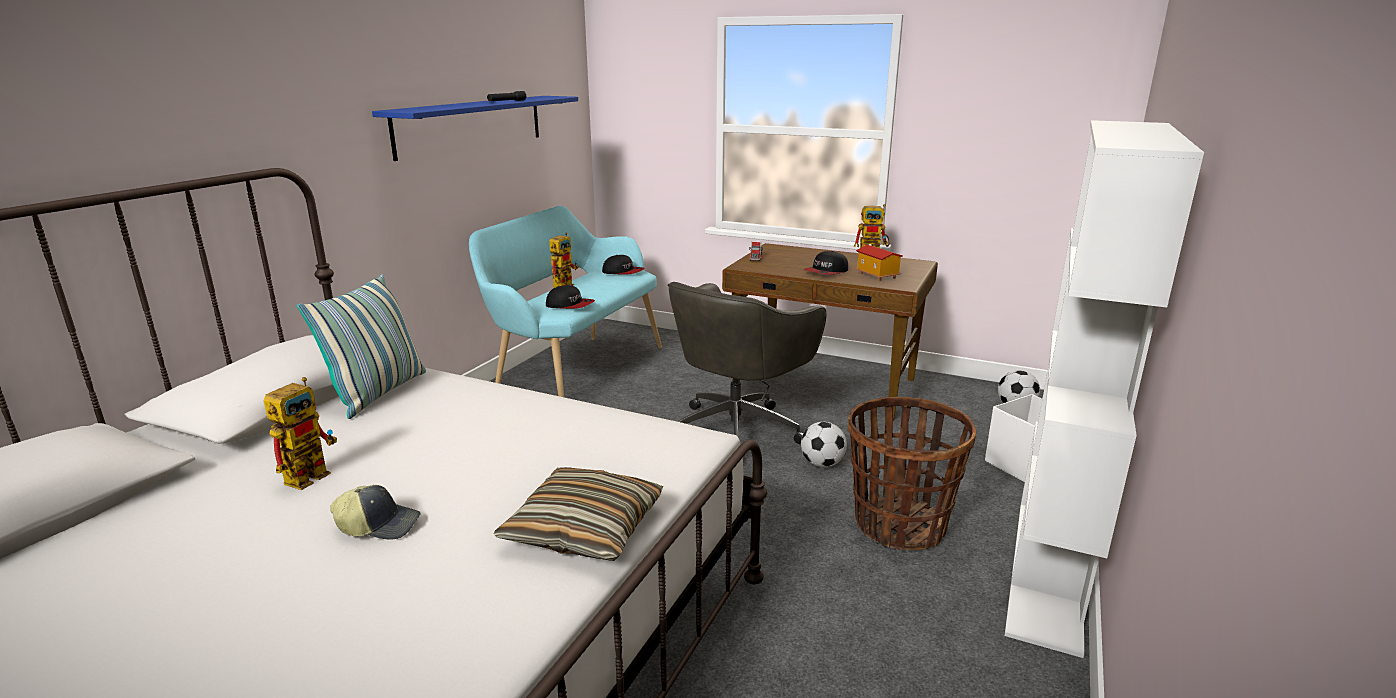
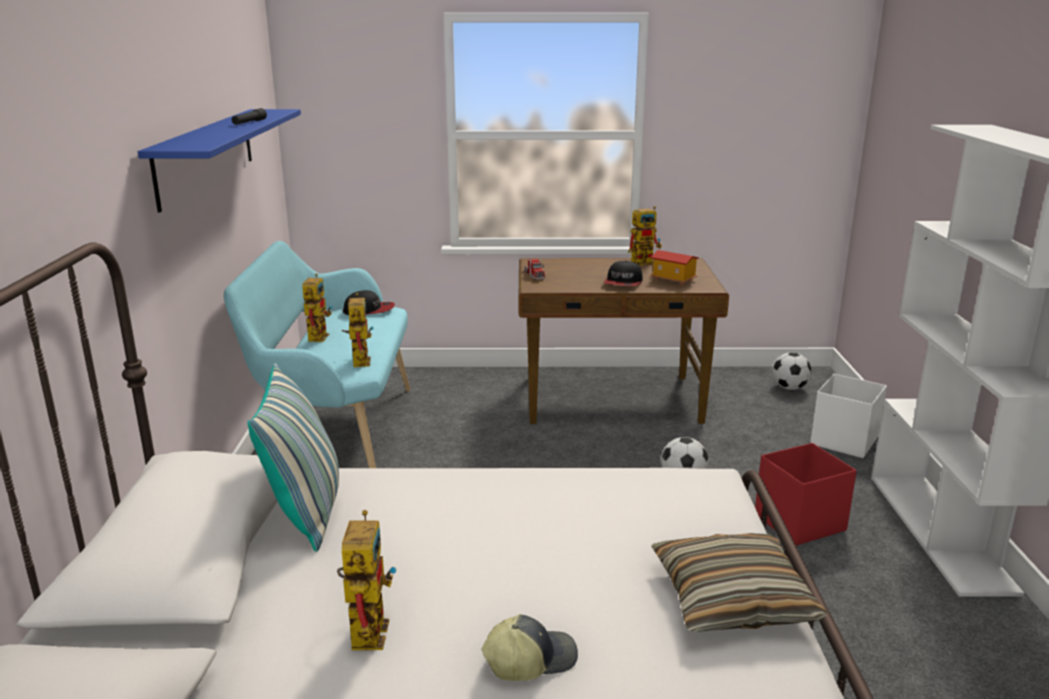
camera: 25 degrees left, 0 degrees up
(570, 305) = (359, 360): cap -> toy robot
(737, 430) = (574, 464): grey office chair -> none
(898, 525) = (798, 522): basket -> red storage box

